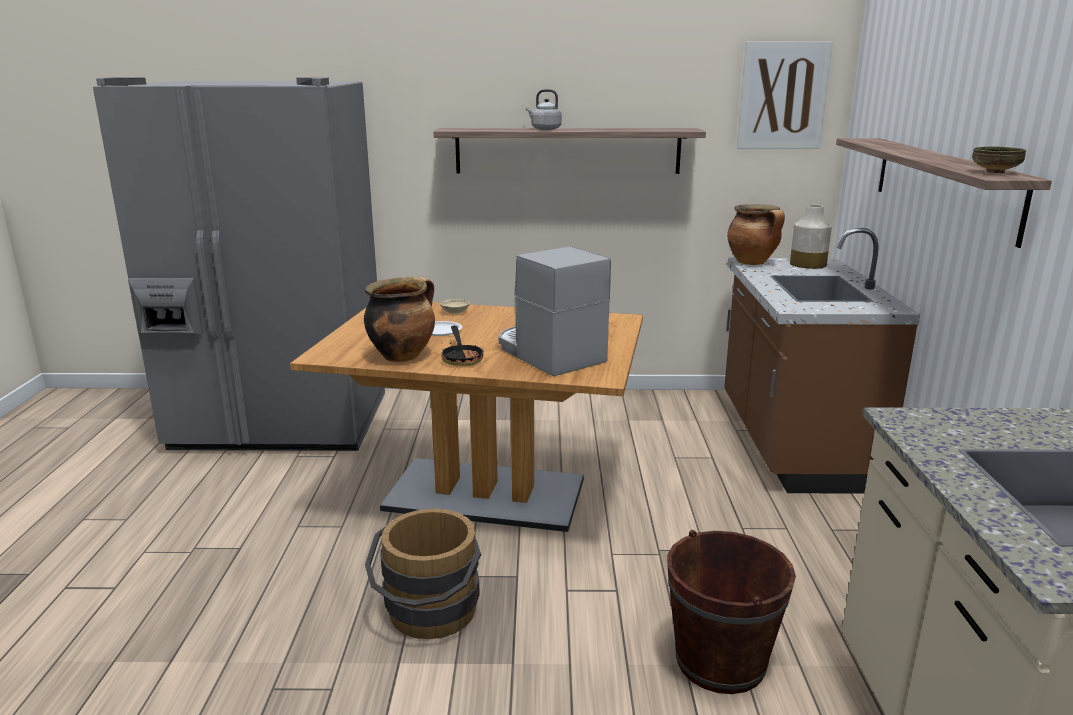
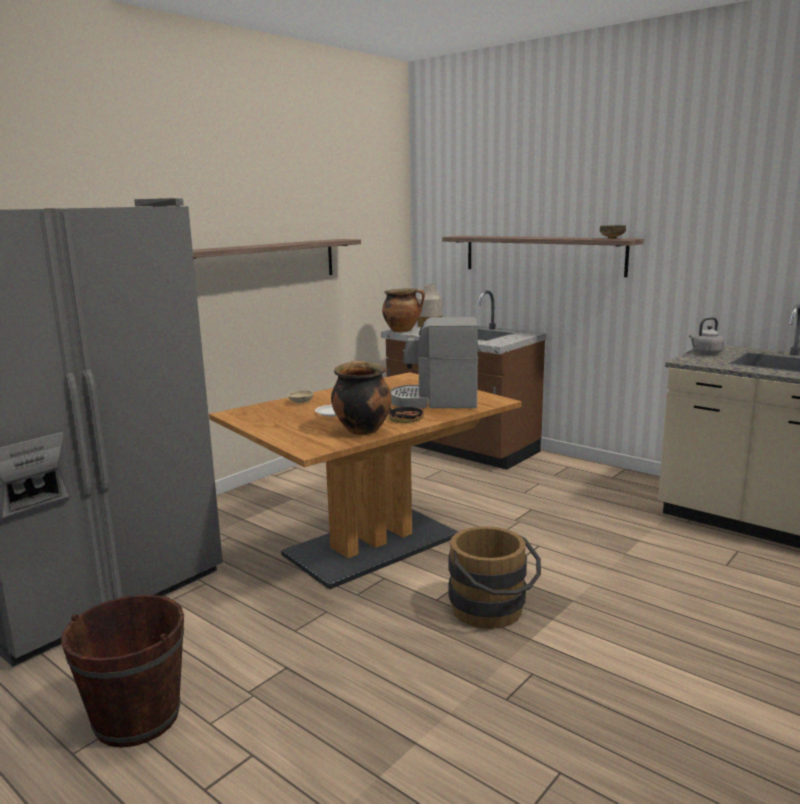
camera: 50 degrees left, 5 degrees down
(544, 129) = (254, 245): grey kettle -> grey kettle (705, 353)
(720, 661) = (632, 544): brown bucket -> brown bucket (137, 718)
(783, 96) = (379, 213): picture -> none

